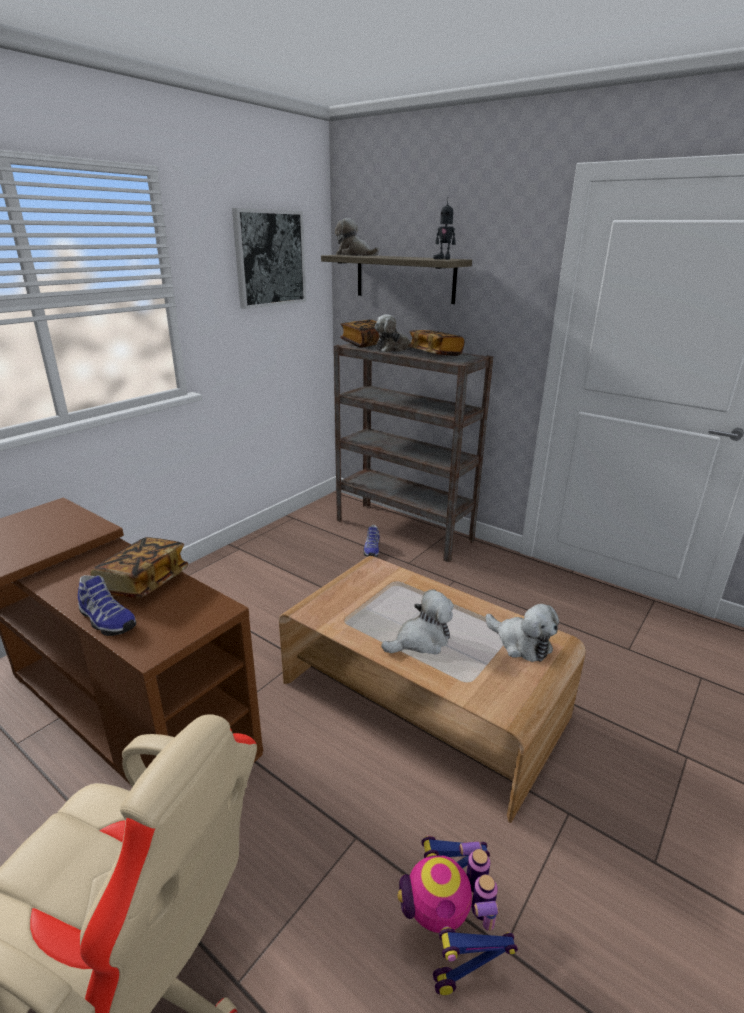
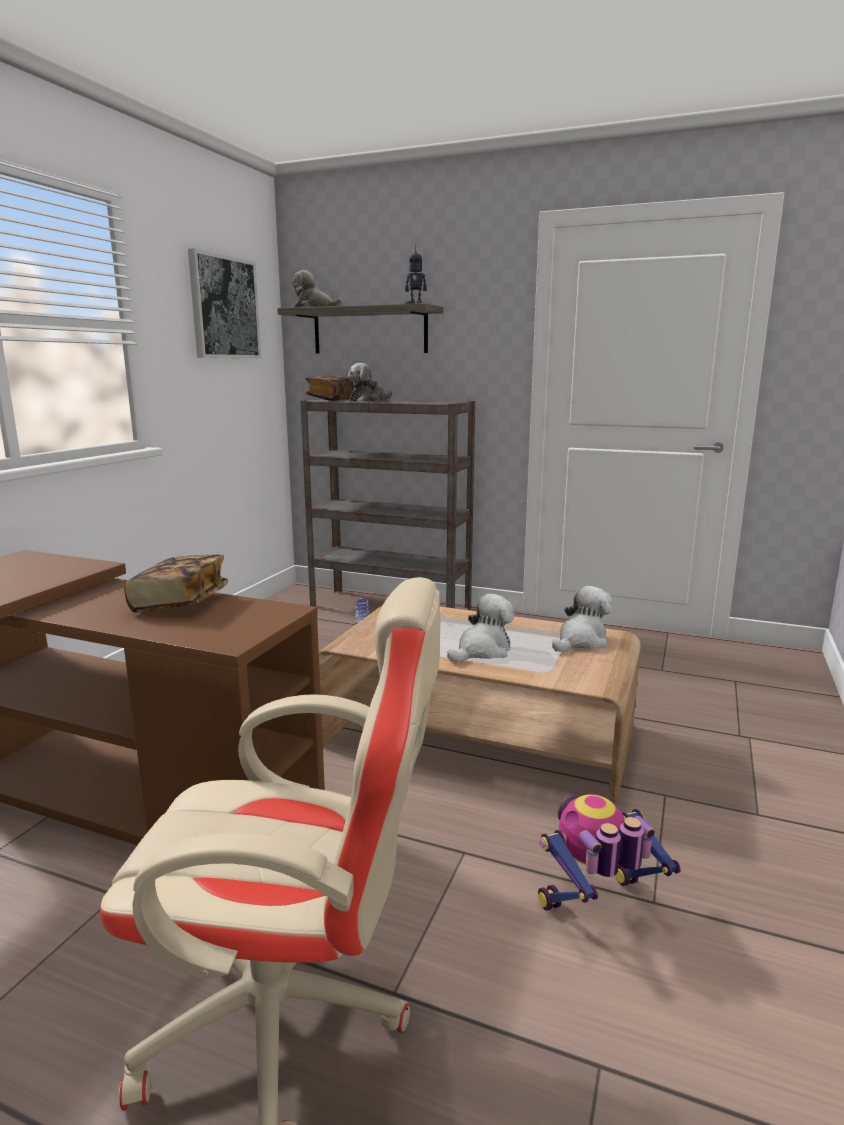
camera: 15 degrees left, 10 degrees down
(105, 621) = (159, 630): shoe -> none
(435, 354) = (415, 401): book -> none
(448, 934) = (596, 904): toy robot -> toy robot turned 90 degrees clockwise
(521, 643) = (581, 641): plush toy -> plush toy turned 75 degrees counterclockwise

